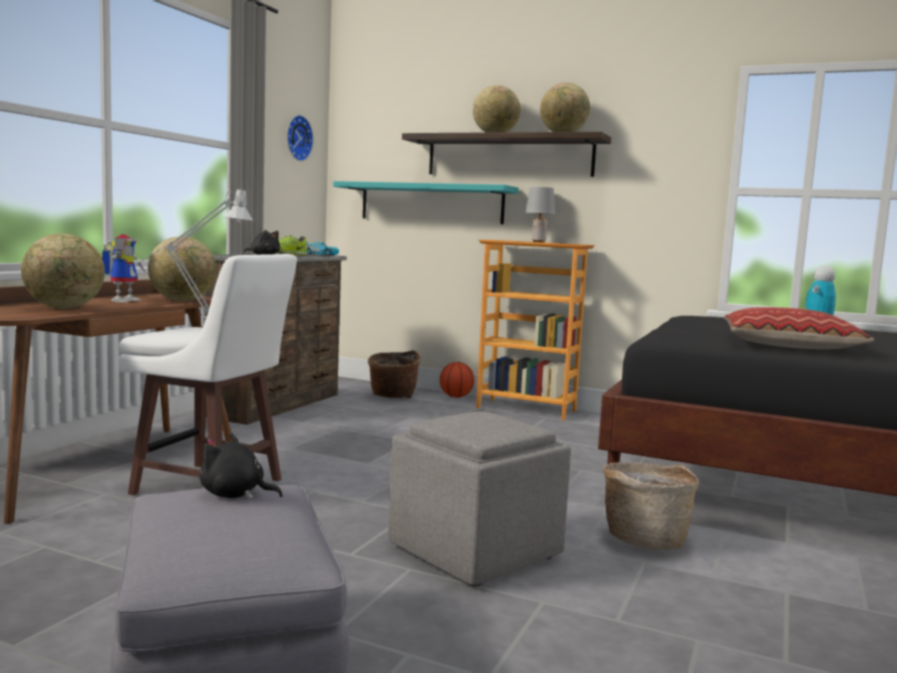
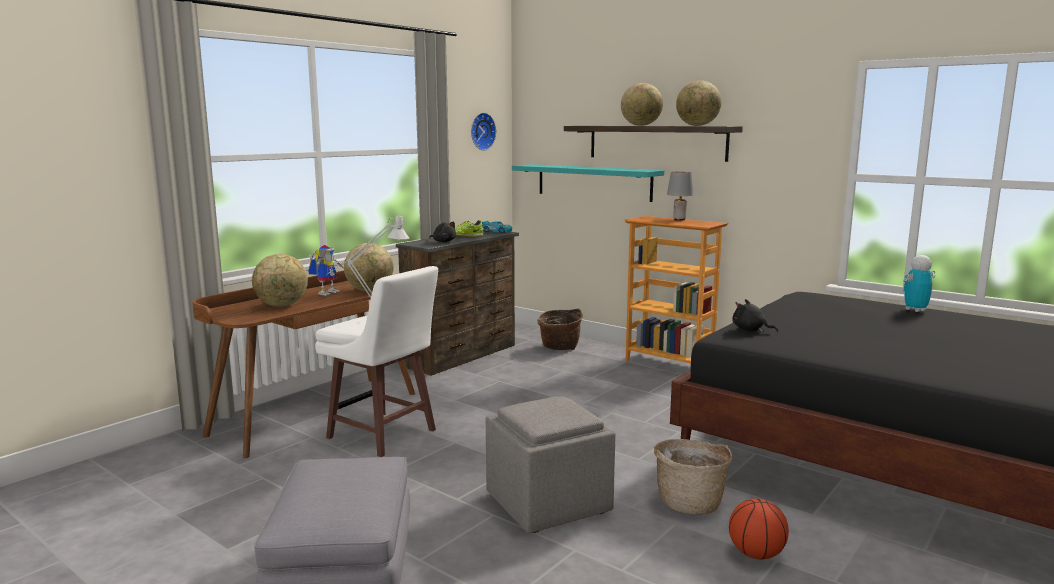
camera: 15 degrees right, 5 degrees up
(235, 495) = (350, 467): black plush toy -> black plush toy (750, 330)
(456, 397) = (614, 349): basketball -> basketball (756, 554)
(789, 346) = (840, 344): pillow -> none

